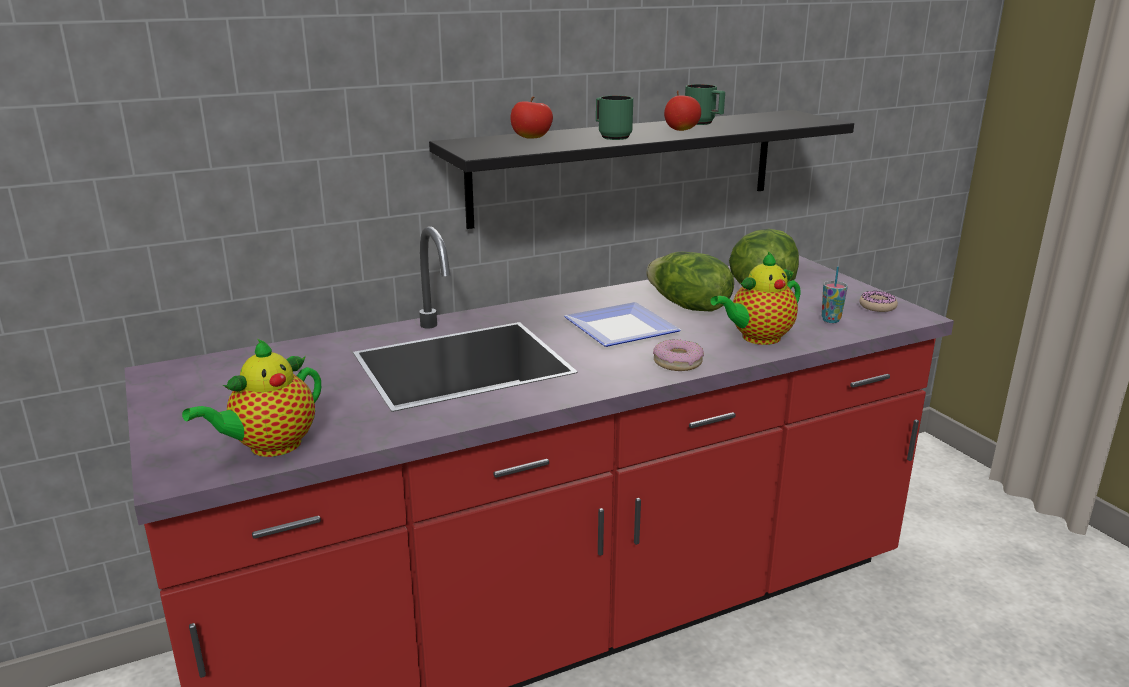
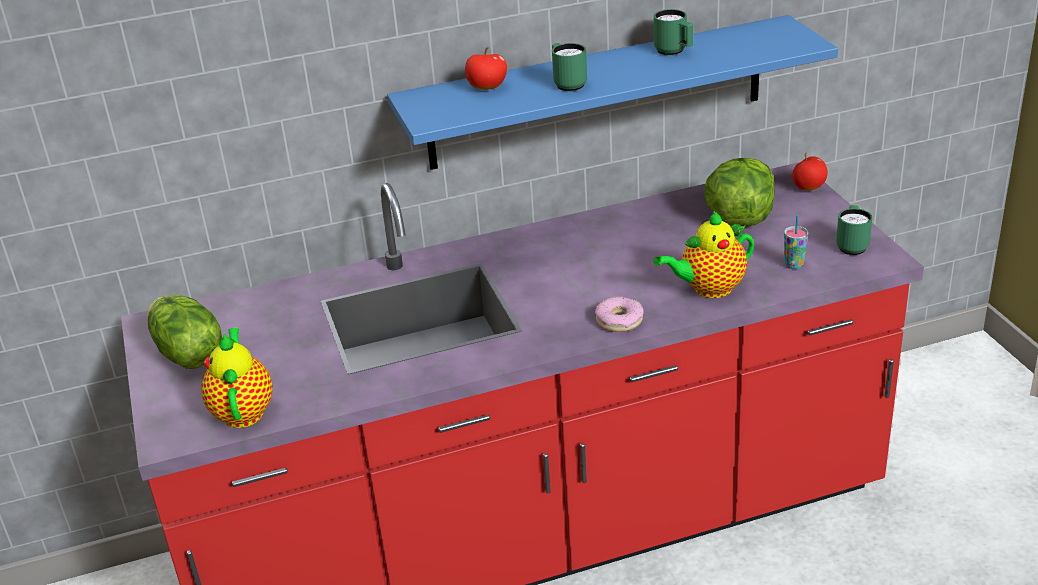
camera: 10 degrees right, 10 degrees up
(270, 447) = (243, 411): teapot -> teapot turned 120 degrees clockwise
(625, 329) = (582, 275): plate -> none
(626, 166) = (597, 93): black shelf -> blue shelf
(681, 130) = (644, 68): apple -> apple (808, 188)
(688, 306) = (654, 243): lettuce -> lettuce (187, 355)
(877, 306) = (852, 245): donut -> green mug

